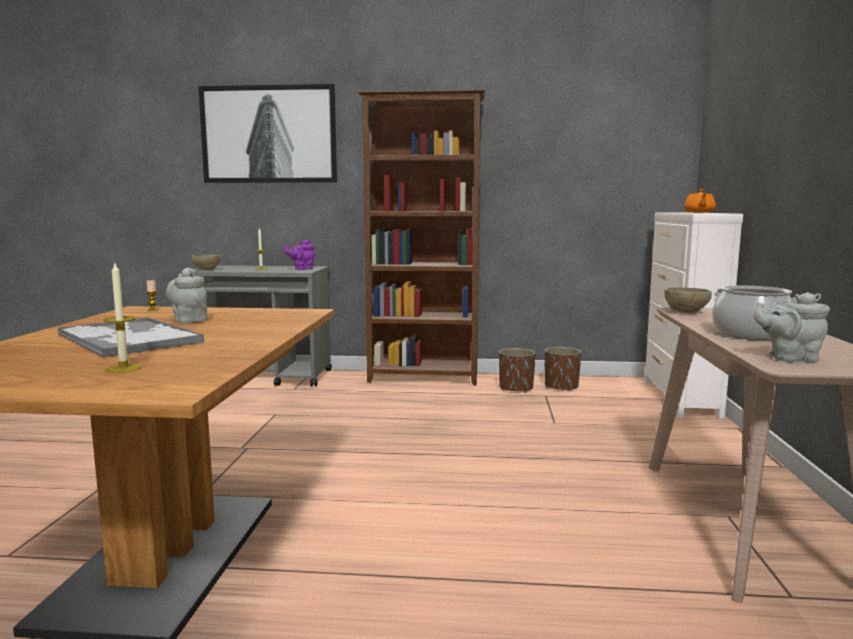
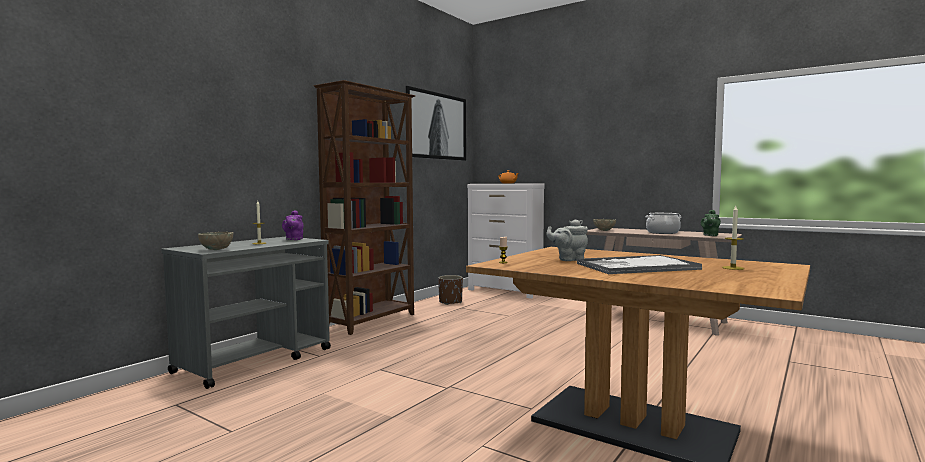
camera: 60 degrees left, 5 degrees down
(268, 134) = (226, 102): picture -> picture (437, 126)
(516, 388) = (436, 309): brown planter -> none
(790, 358) = (710, 235): grey teapot -> green teapot

